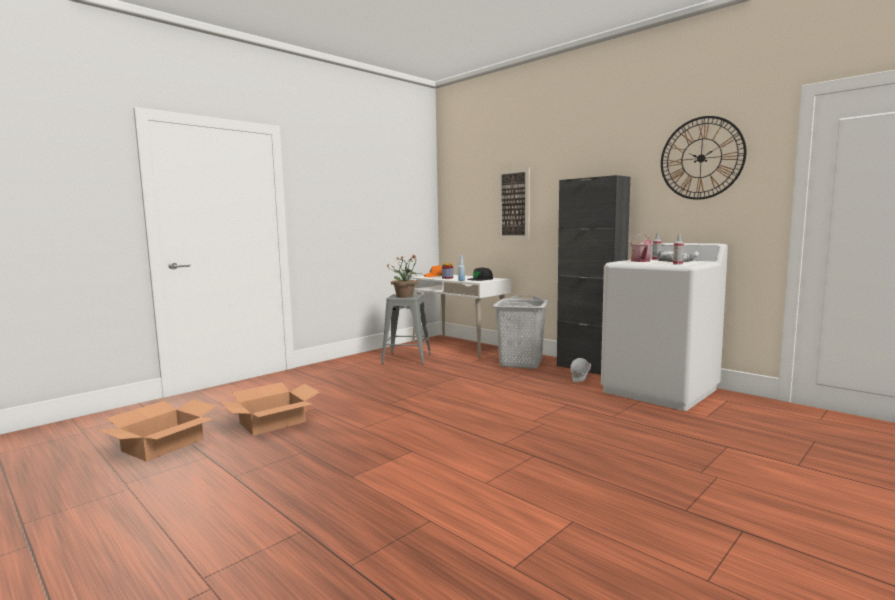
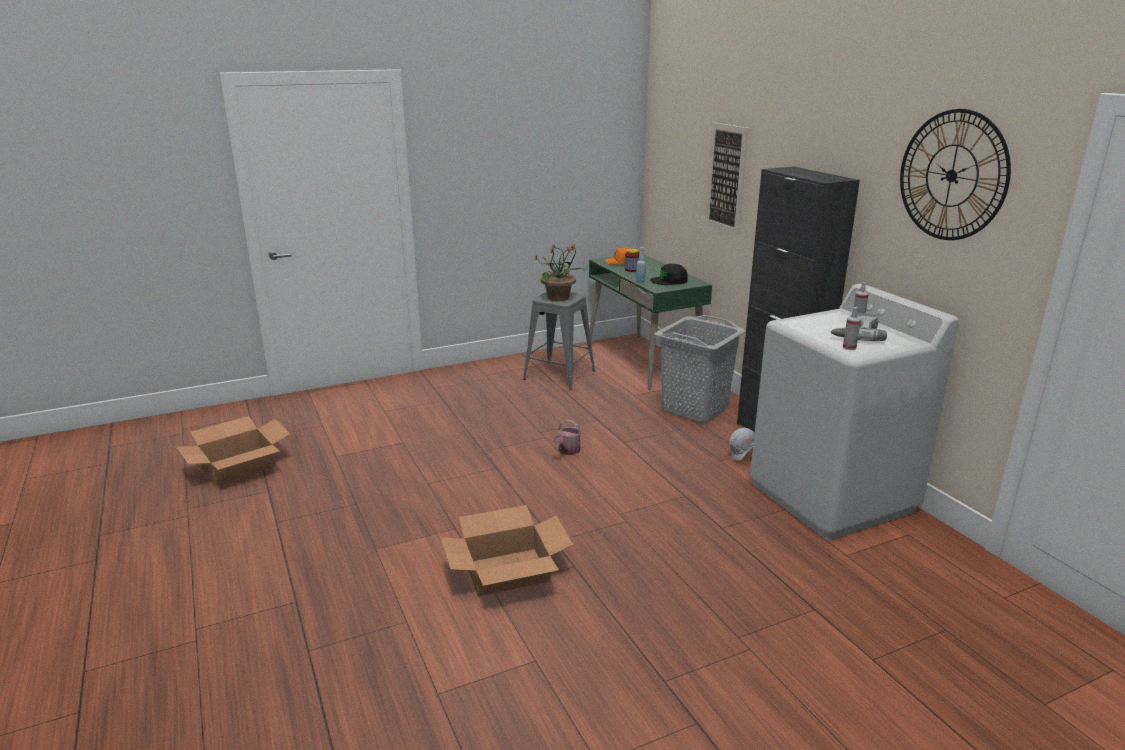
camera: 20 degrees right, 15 degrees up
(273, 422) = (350, 456): cardboard box -> cardboard box (507, 572)
(460, 346) = (644, 361): white desk -> green desk
(641, 261) = (823, 324): watering can -> watering can (567, 451)

